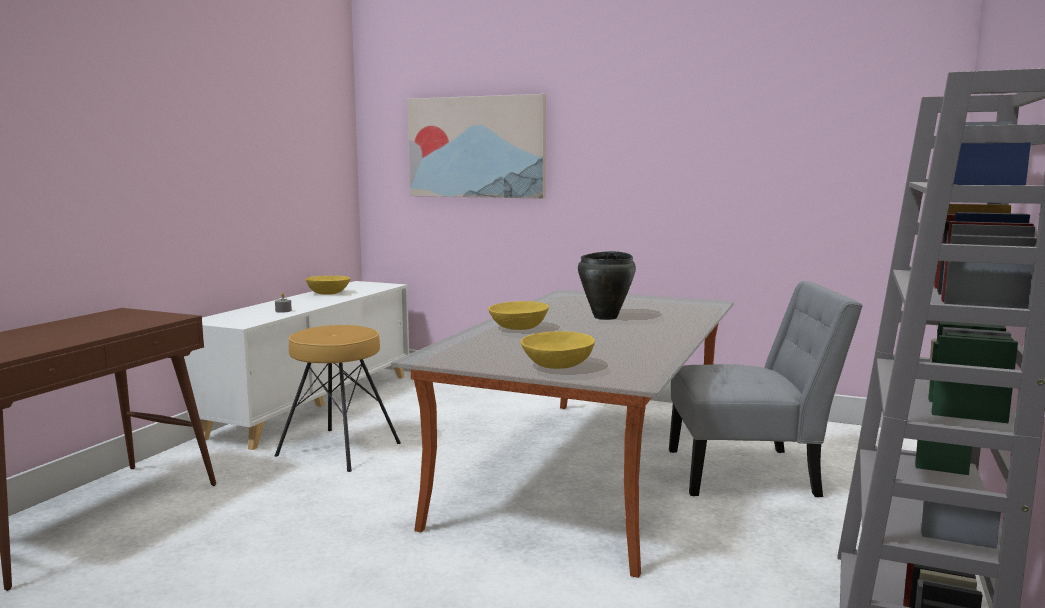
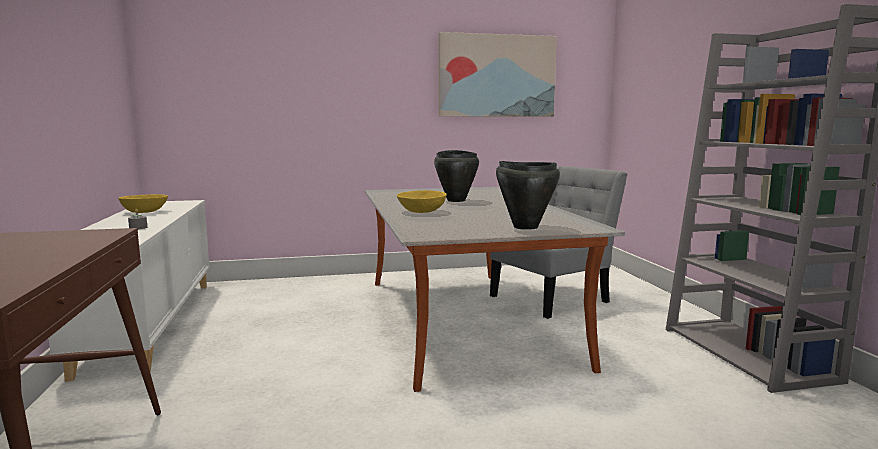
camera: 35 degrees left, 0 degrees up
(339, 449) = (241, 352): brown stool -> none
(476, 147) = (267, 73): picture -> picture (496, 76)
(557, 365) = (525, 227): yellow bowl -> black cooking pot

